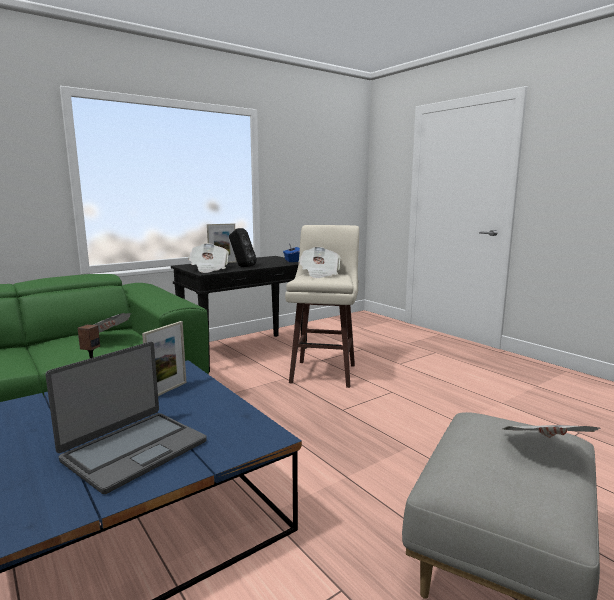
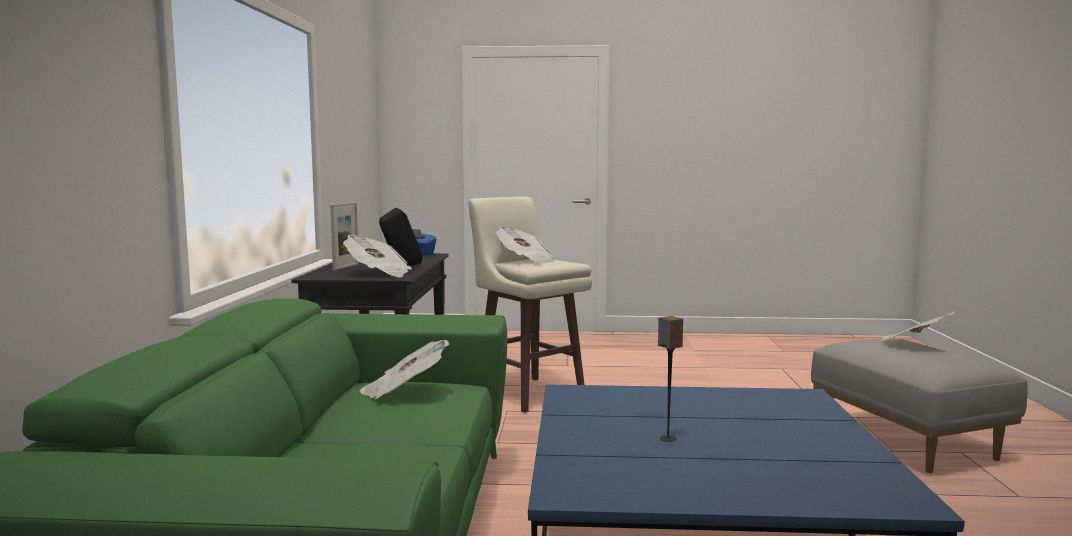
camera: 50 degrees left, 5 degrees down
(134, 450) = (779, 436): laptop -> none
(167, 390) = (636, 405): picture frame -> none

